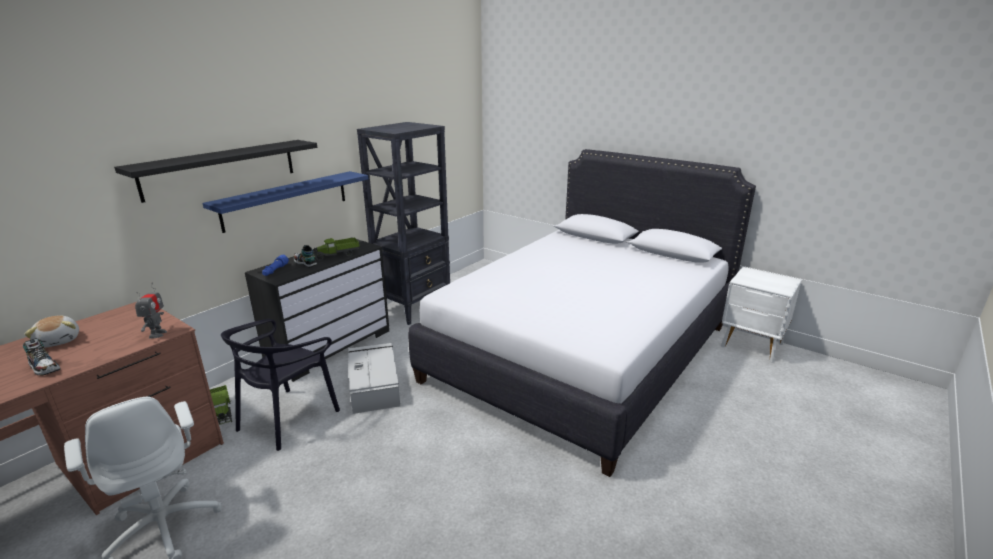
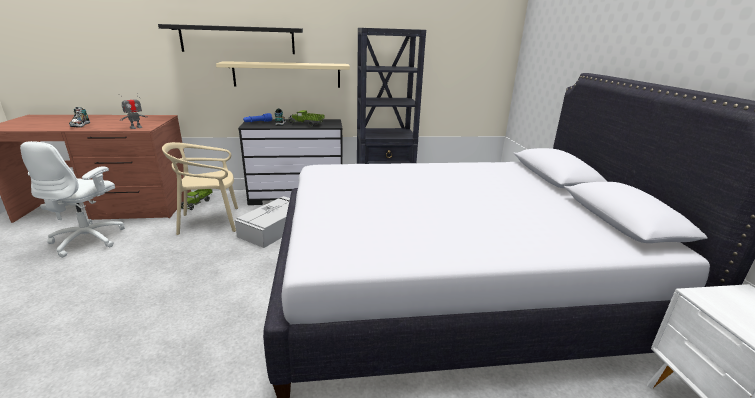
camera: 45 degrees right, 0 degrees up
(59, 340) = (112, 119): plush toy -> none
(286, 200) = (287, 75): blue shelf -> beige shelf
(288, 418) = (210, 221): black chair -> beige chair

